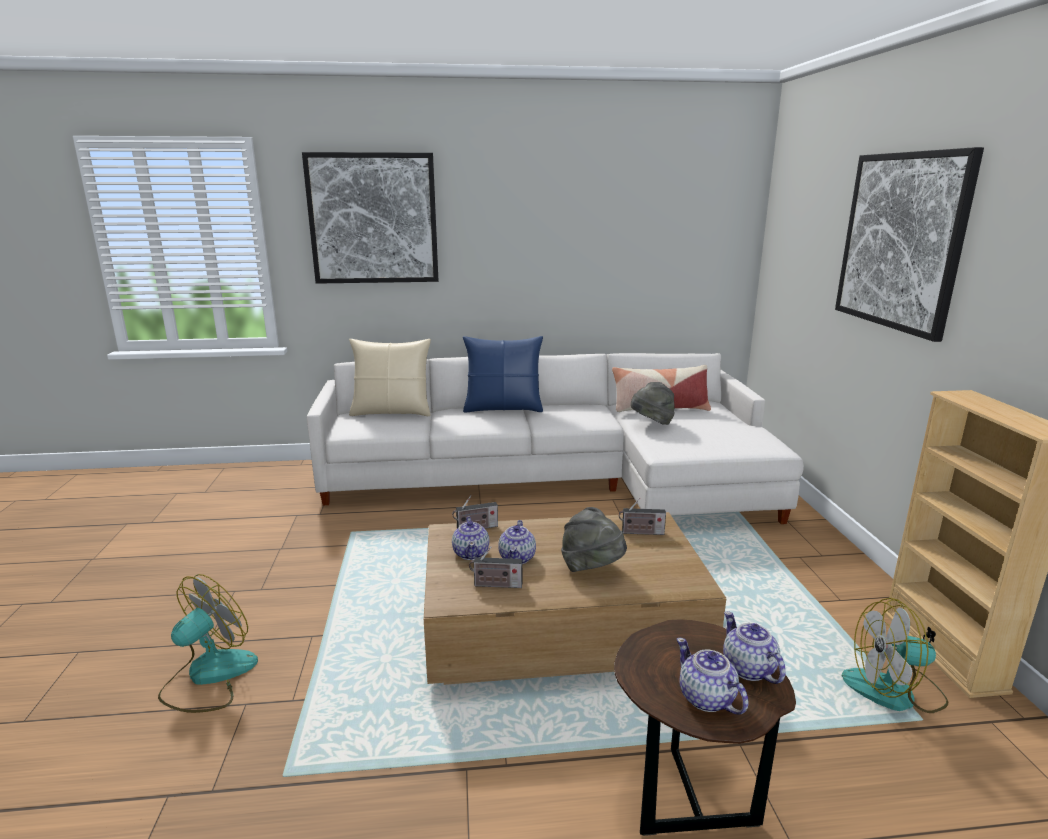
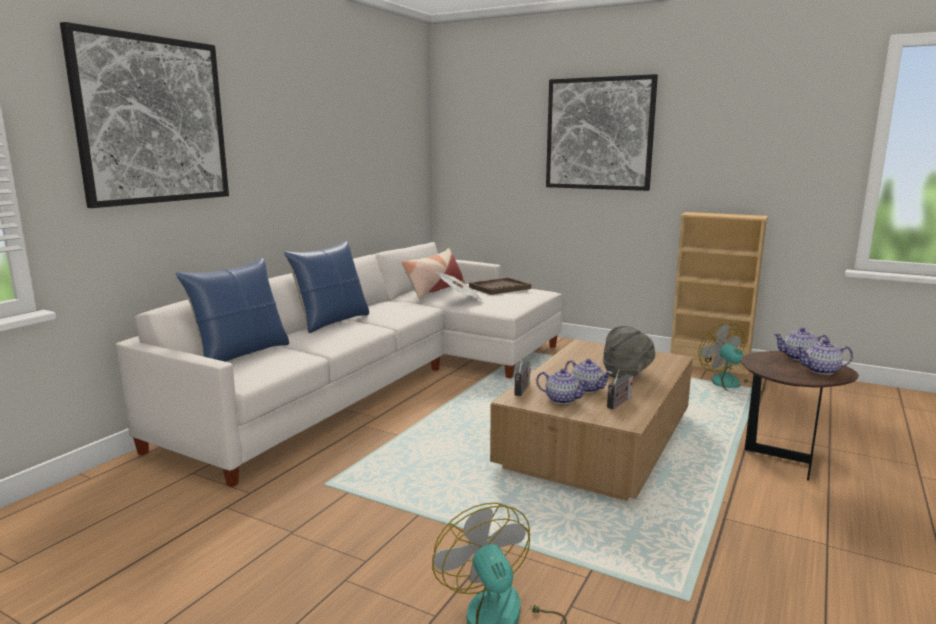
camera: 55 degrees left, 5 degrees down
(392, 412) = (241, 354): beige pillow -> blue pillow
(640, 532) = (594, 351): radio -> none
(651, 423) = (460, 298): grey hat -> newspaper
(725, 426) = (499, 288): none -> brown tray
(894, 691) = (732, 385): fan -> fan turned 120 degrees clockwise

